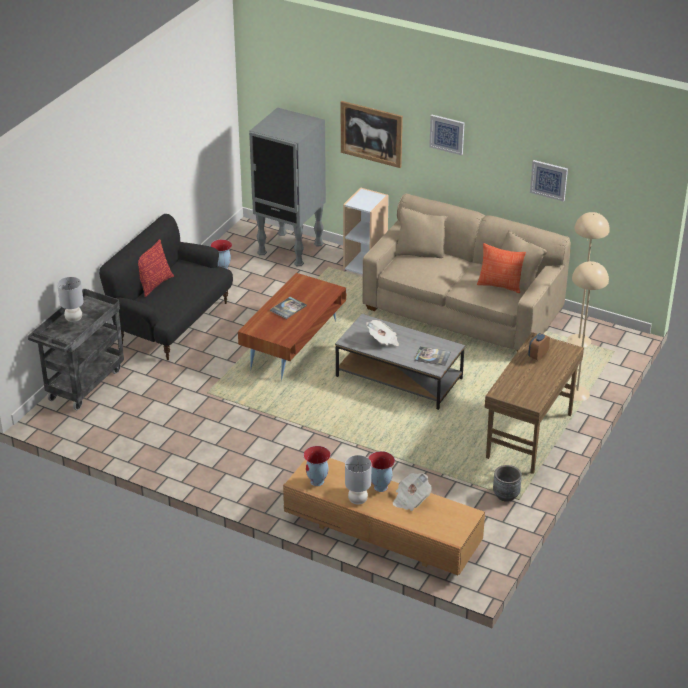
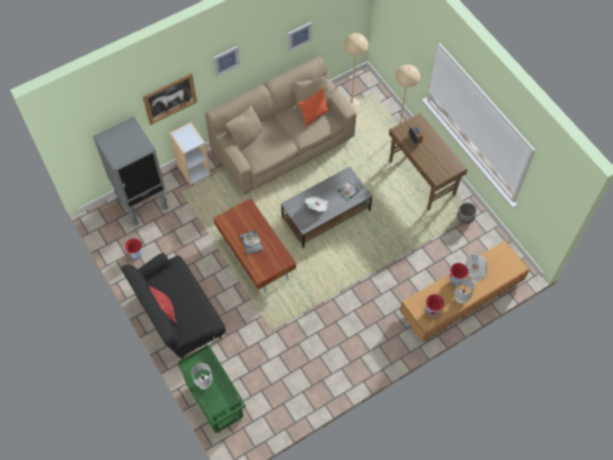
camera: 60 degrees left, 25 degrees up
(83, 388) = (217, 405): black cart -> green cart

